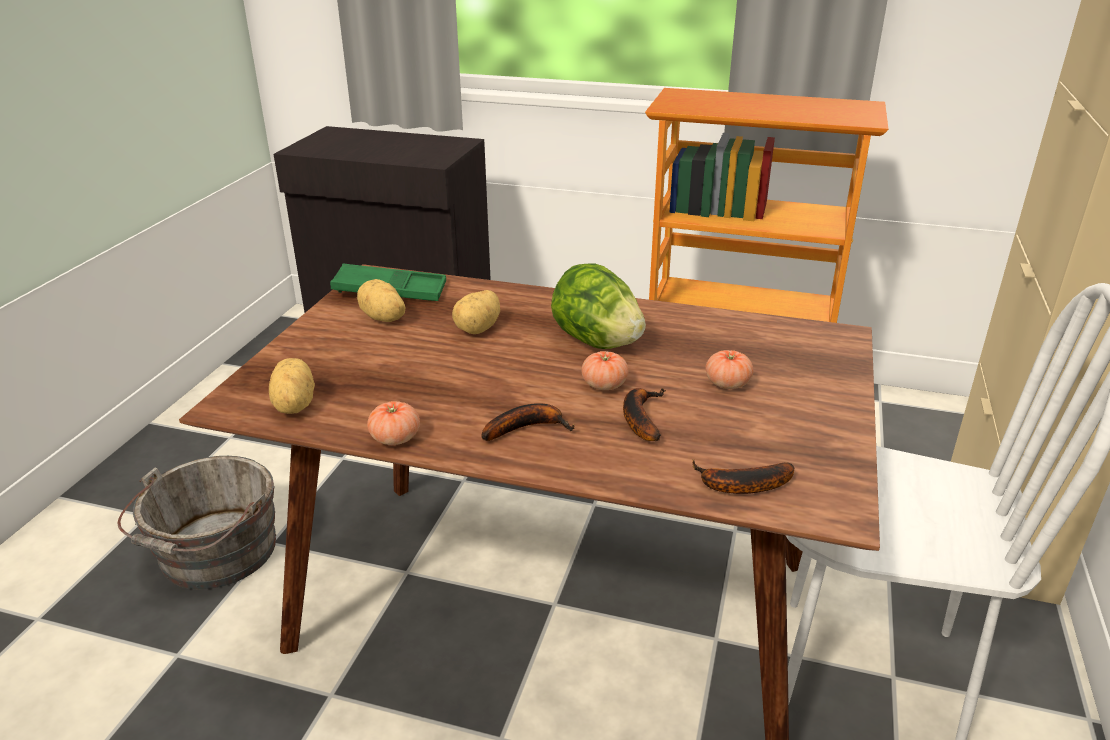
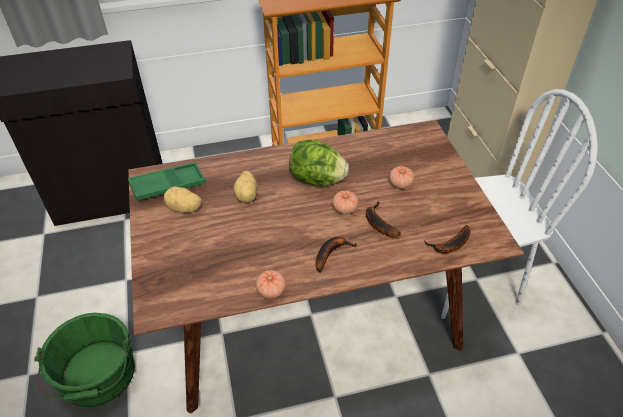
camera: 30 degrees left, 15 degrees up
(214, 555) = (98, 377): grey bucket -> green bucket
(292, 405) = (193, 294): potato -> none

